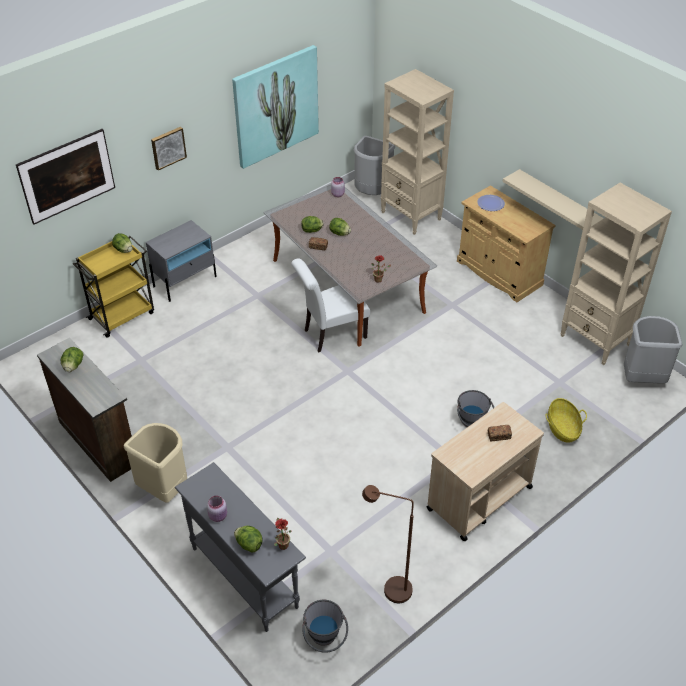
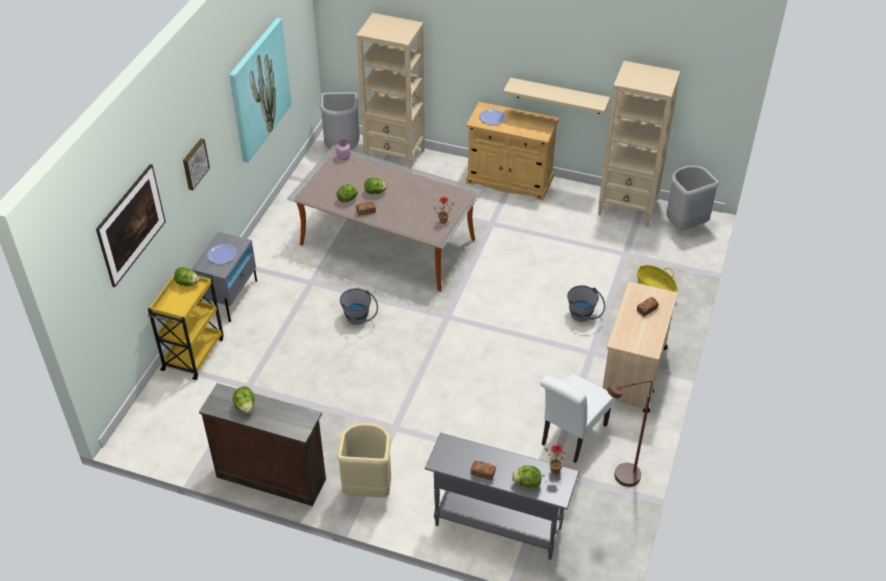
camera: 30 degrees left, 0 degrees up
(178, 239) = (222, 255): none -> plate
(218, 516) = (483, 473): pink jar -> bread
(325, 639) = (600, 541): grey bucket -> grey bucket (359, 319)
(331, 334) = (407, 291): white chair -> white chair (571, 437)

